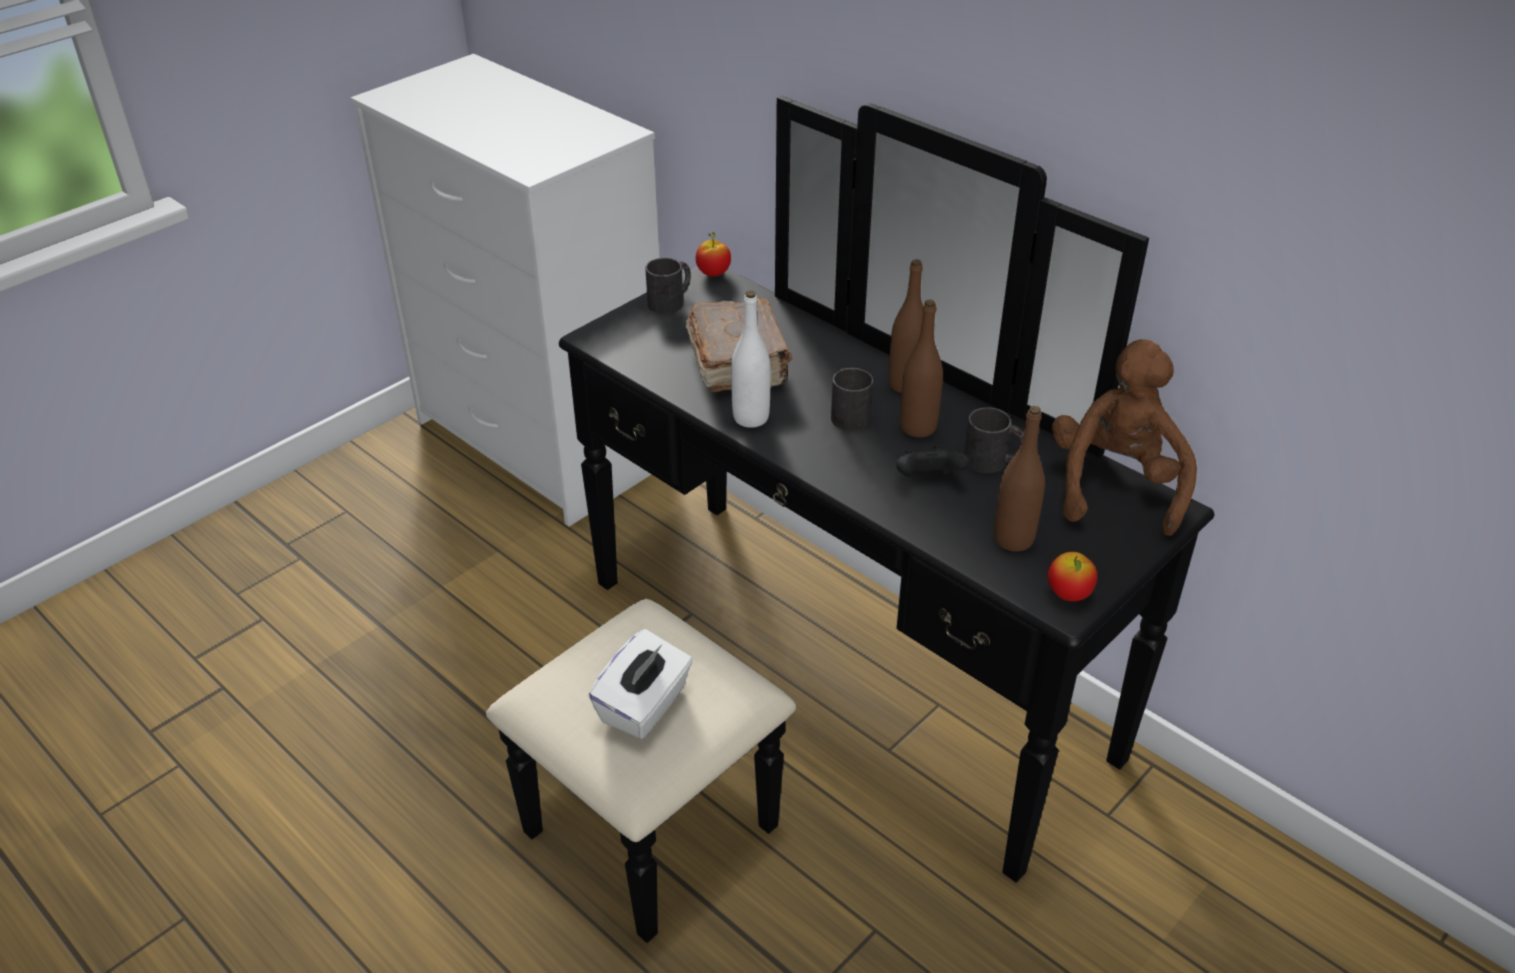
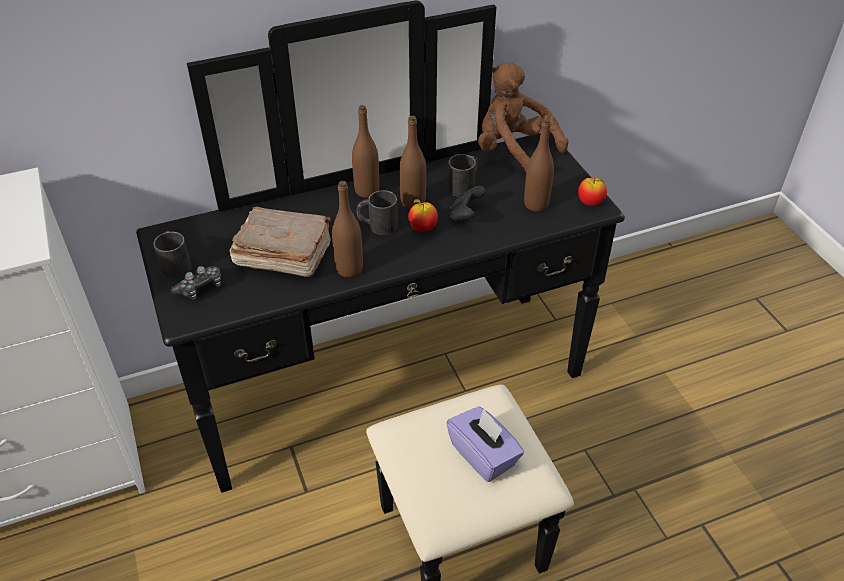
camera: 65 degrees left, 5 degrees up
(644, 706) = (483, 455): white tissue box -> purple tissue box
(646, 329) = (200, 288): none -> game controller
(713, 274) = (160, 231): apple -> apple (423, 228)
(751, 418) = (349, 269): white bottle -> brown bottle

